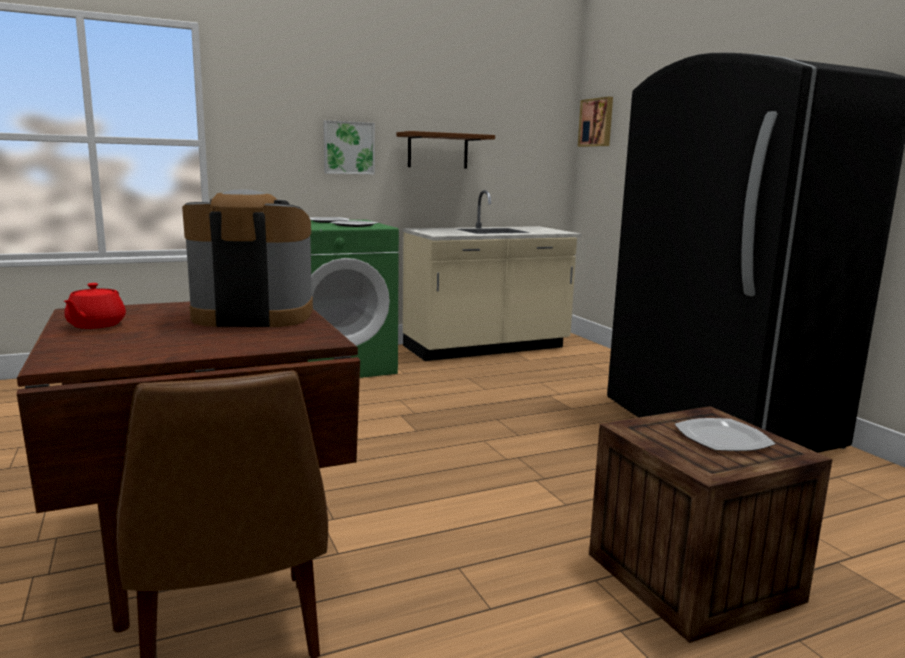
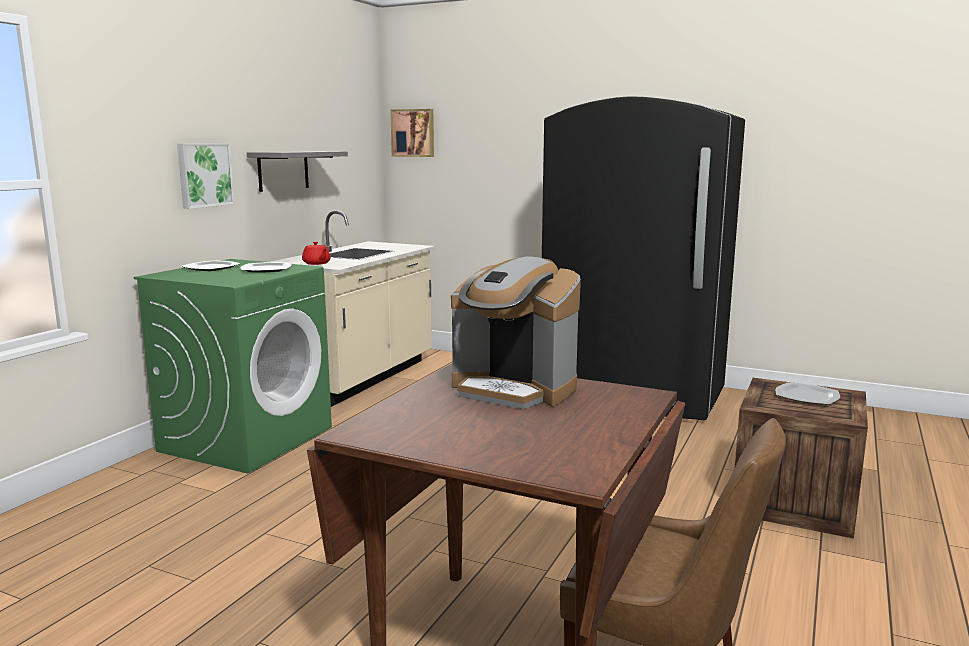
camera: 40 degrees left, 0 degrees up
(95, 325) = (441, 440): red teapot -> red teapot (316, 263)
(253, 316) = (514, 389): coffee machine -> coffee machine turned 105 degrees counterclockwise
(438, 151) = (283, 170): brown shelf -> grey shelf

